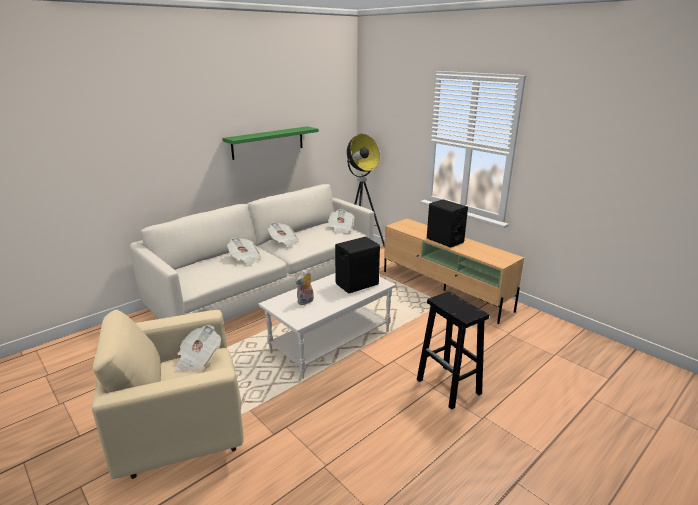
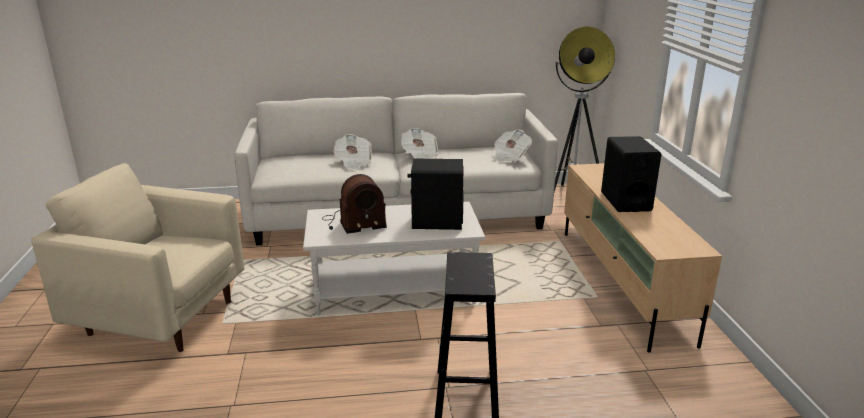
camera: 35 degrees right, 0 degrees up
(198, 359) = (186, 241): newspaper -> none
(268, 142) = (445, 24): green shelf -> none
(305, 302) = (353, 223): plush toy -> radio

